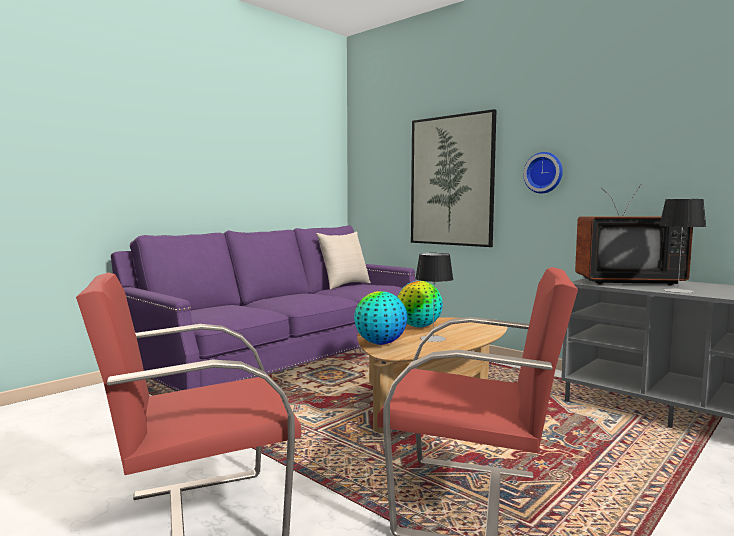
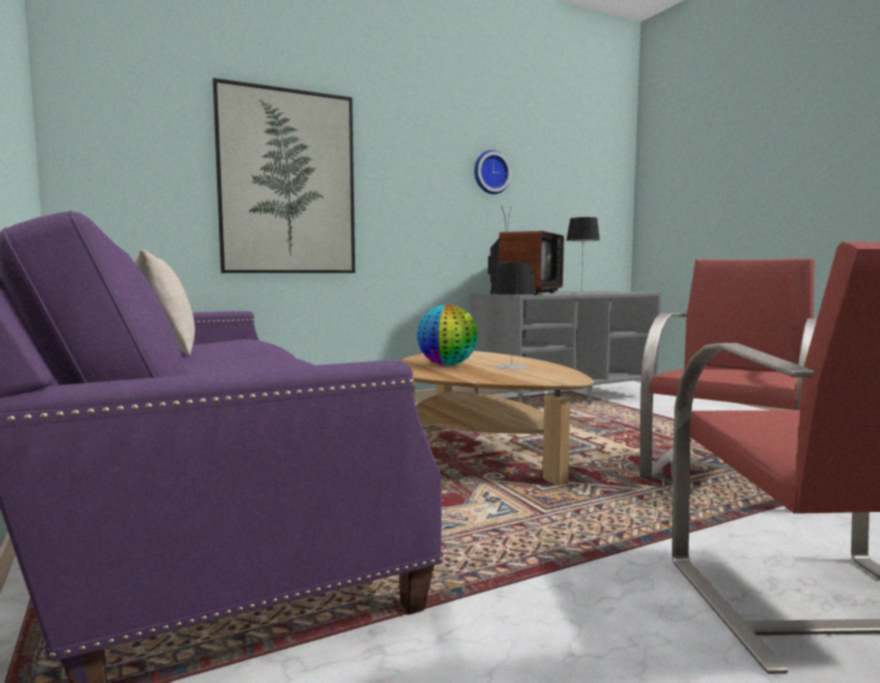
camera: 70 degrees left, 0 degrees up
(380, 343) = (519, 379): globe -> none
(544, 173) = (410, 186): wall clock -> wall clock (490, 172)

